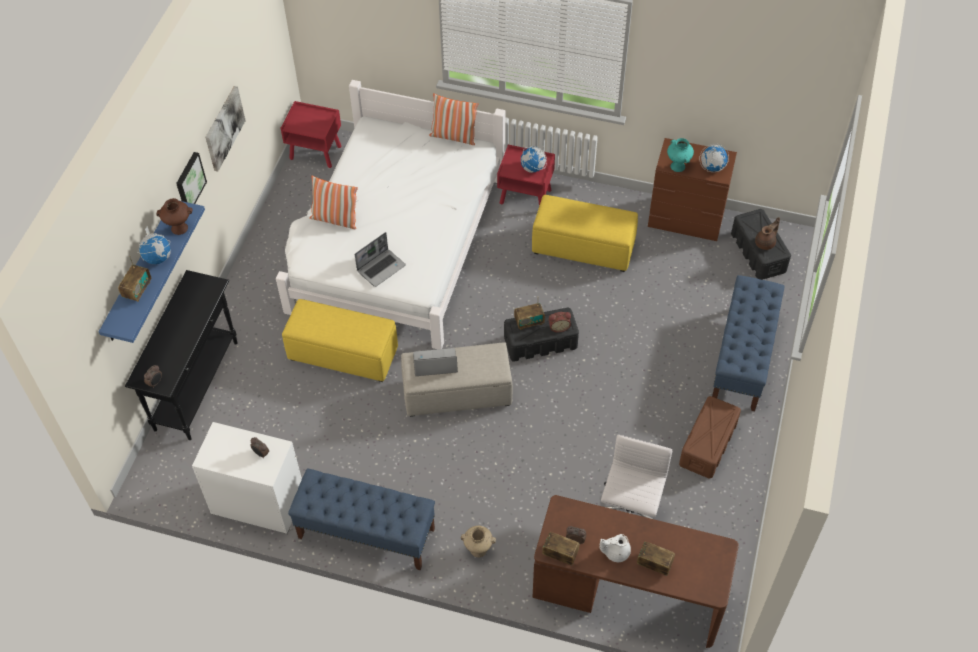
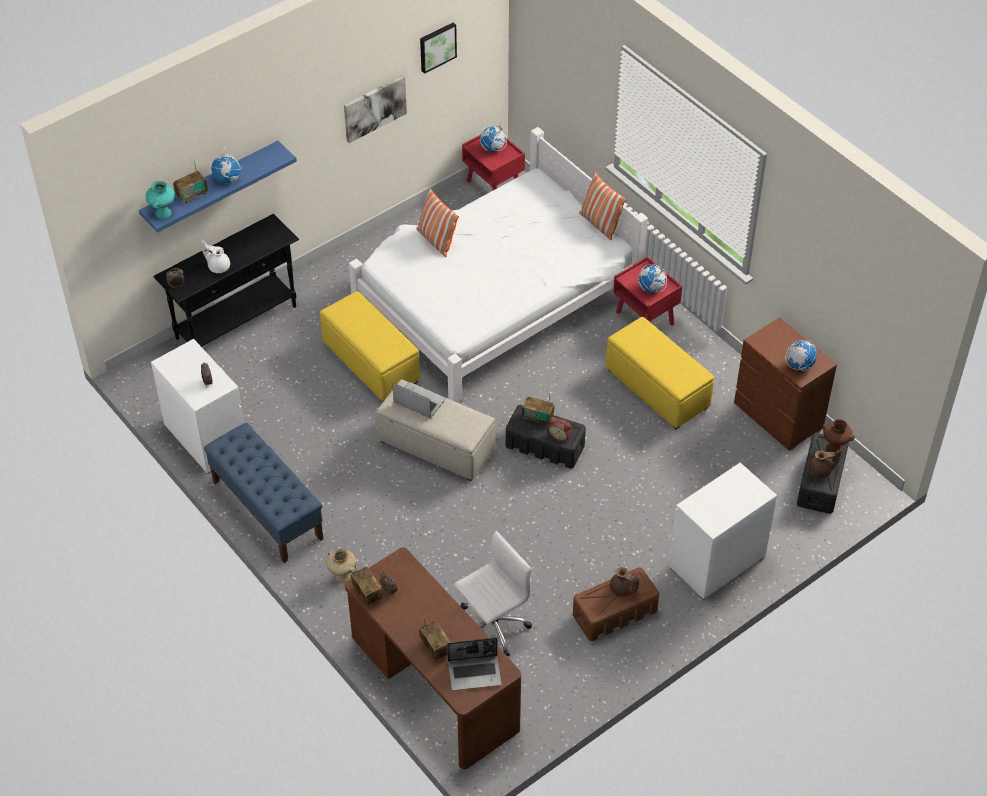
camera: 35 degrees right, 5 degrees down
(179, 229) = (262, 165): brown vase -> brown vase (834, 448)
(189, 182) = (306, 135): picture -> picture (437, 46)
(308, 119) = (493, 149): none -> globe
(381, 268) = (438, 299): laptop -> laptop (475, 673)
(615, 552) = (412, 619): white teapot -> white teapot (218, 266)
(678, 166) = (767, 348): turquoise vase -> turquoise vase (163, 213)
(713, 422) = (622, 590): none -> brown teapot
(742, 358) = (716, 562): blue bench -> white dresser

